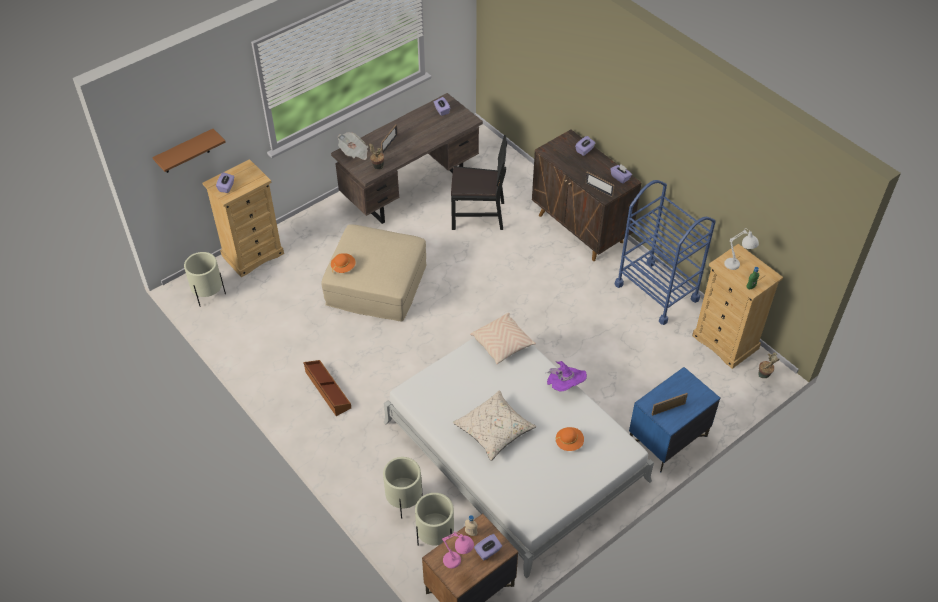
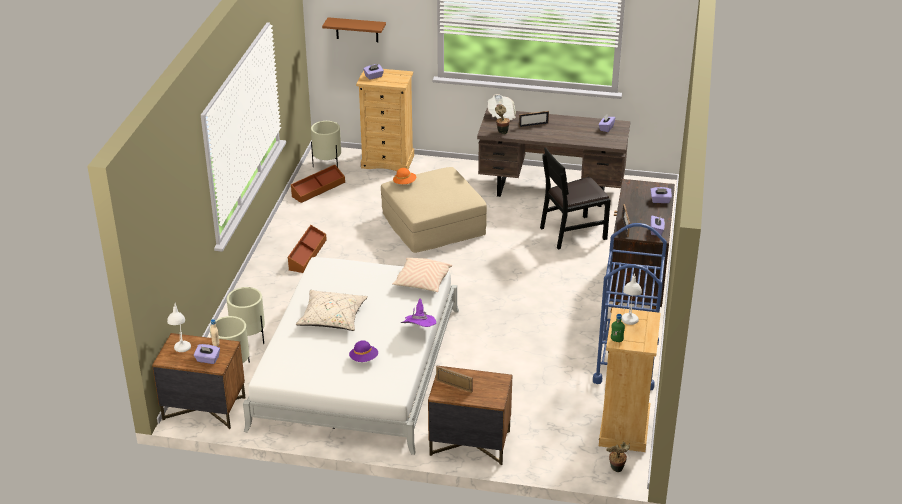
camera: 50 degrees right, 15 degrees down
(238, 324) = (318, 189): none -> brown storage box
(458, 564) = (181, 351): pink table lamp -> white table lamp
(478, 215) = (573, 232): black chair -> black chair turned 105 degrees clockwise
(569, 443) = (364, 359): orange hat -> purple hat
(667, 439) = (469, 443): blue nightstand -> brown nightstand

